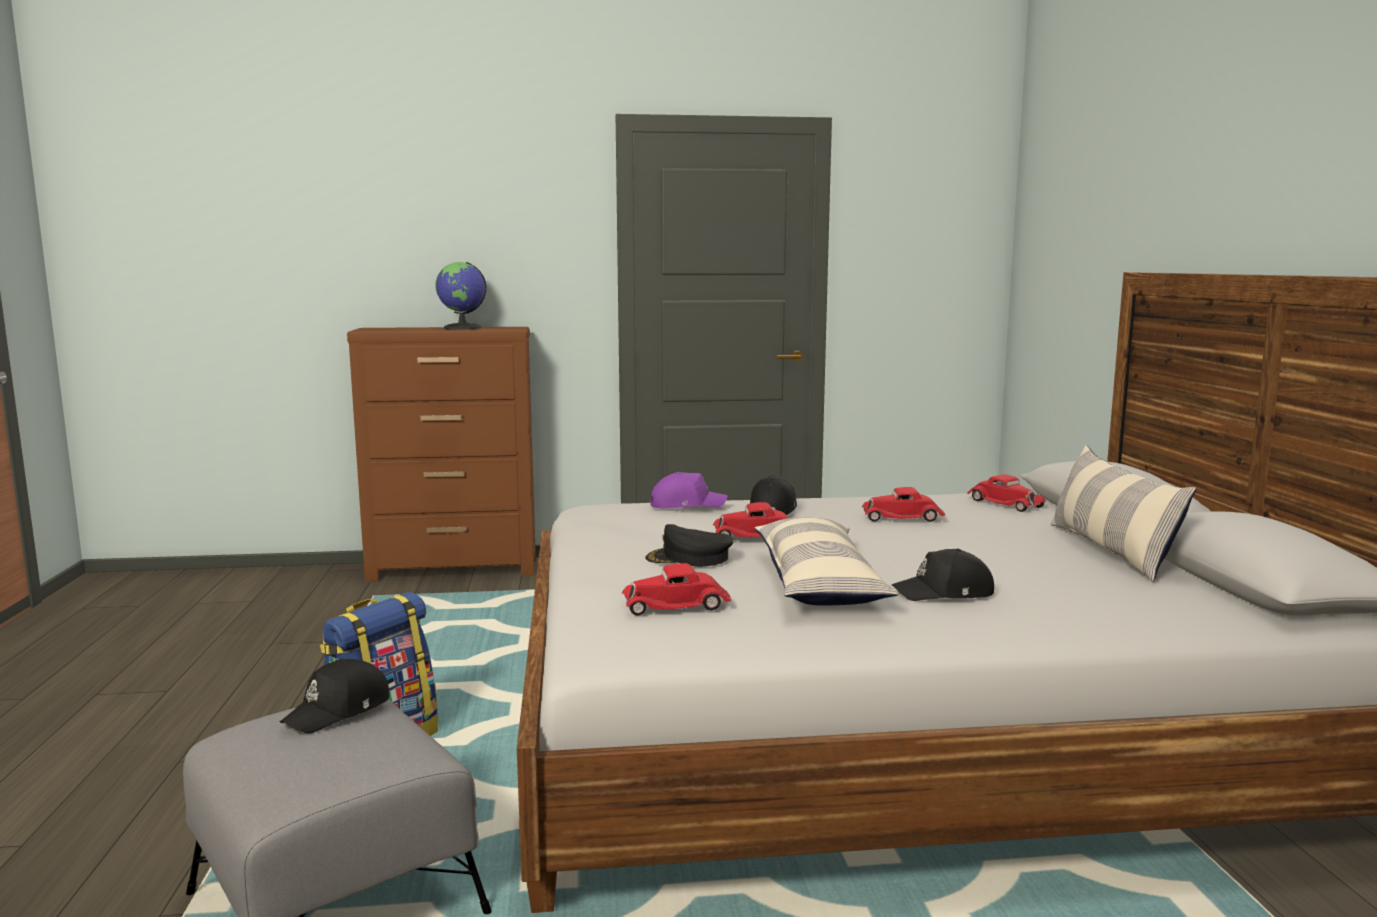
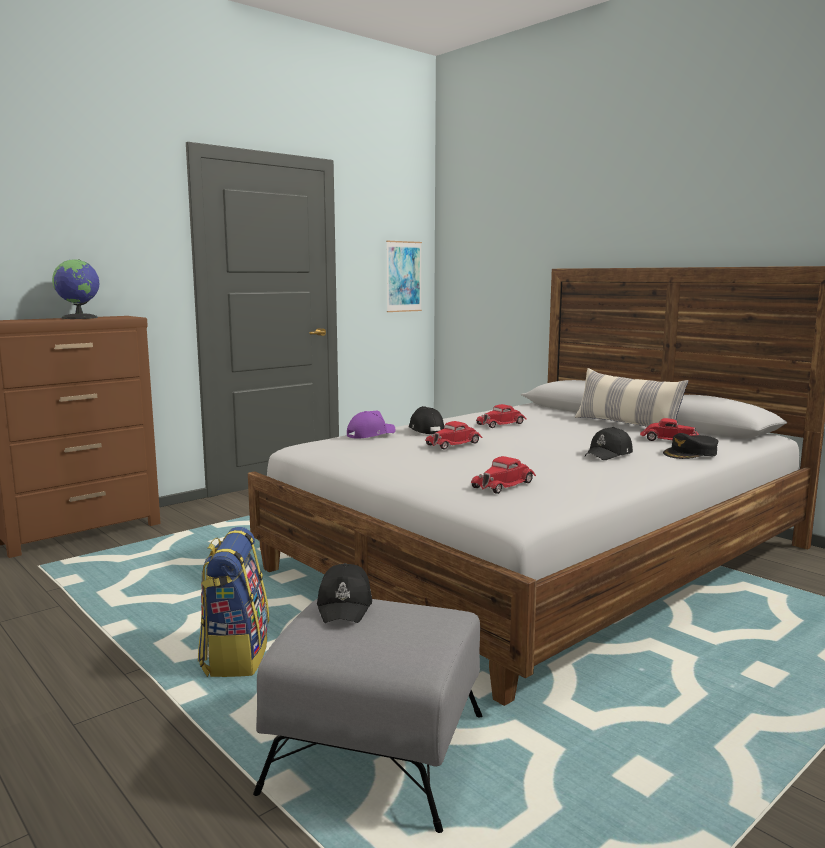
camera: 35 degrees left, 0 degrees up
(689, 558) = (445, 462): black cap -> black cap (691, 453)
(818, 583) = (542, 461): pillow -> none
(949, 279) = (403, 276): none -> picture
(1004, 503) = (530, 410): red toy car -> red toy car (669, 440)

